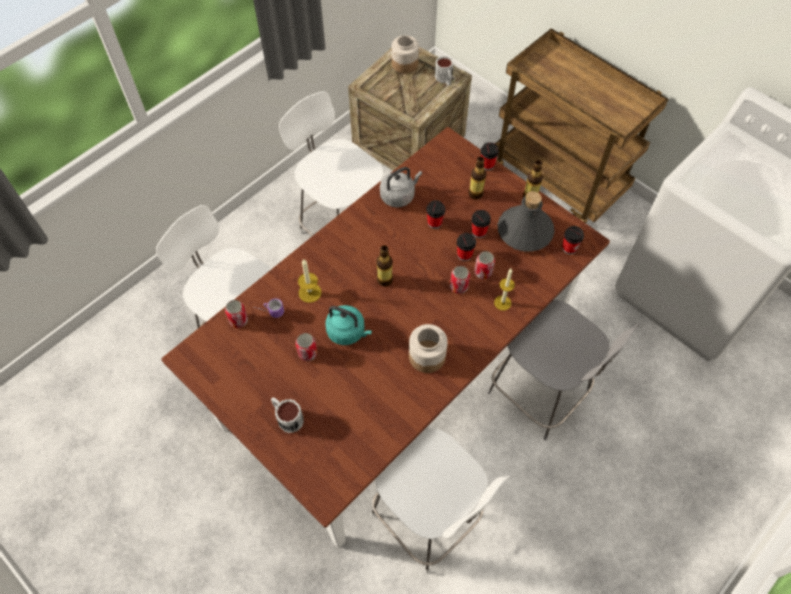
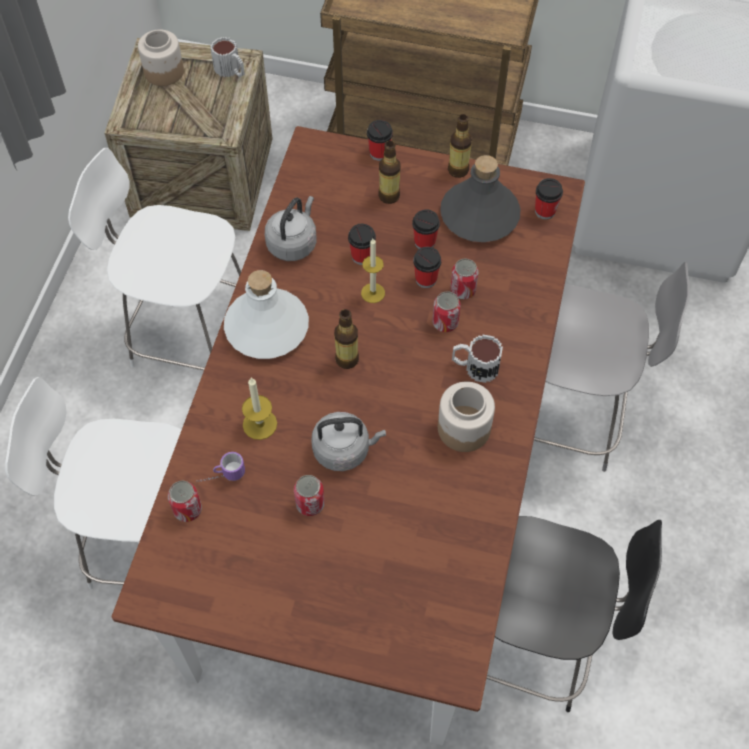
camera: 30 degrees left, 0 degrees up
(287, 417) = (339, 600): mug -> mug (475, 367)
(348, 332) = (344, 450): turquoise kettle -> grey kettle
(350, 238) = (266, 327): none -> white bottle
(429, 518) = (530, 643): white chair -> black chair
(502, 303) = (510, 316): candle -> candle (373, 293)

